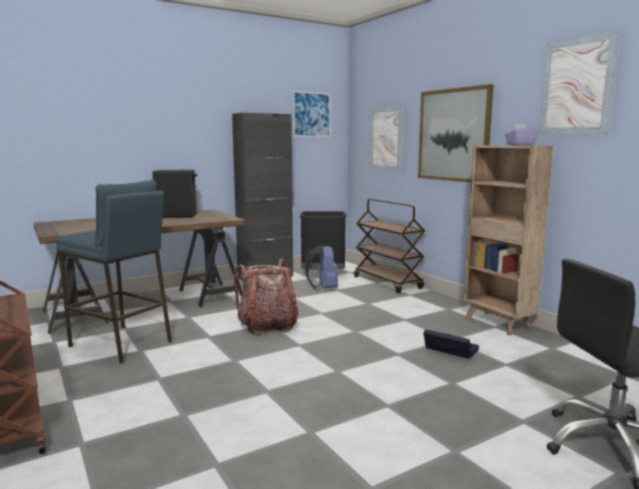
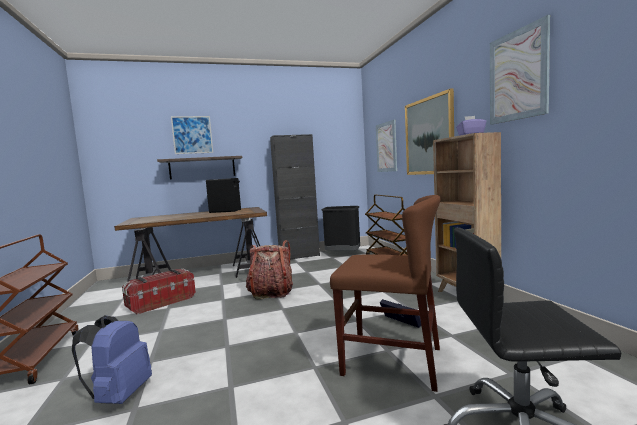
camera: 15 degrees right, 5 degrees down
(121, 344) = (161, 302): blue stool -> storage box
(138, 152) = (202, 168): none -> shelf
(311, 114) = (333, 134): picture -> picture (192, 135)
(323, 289) = (335, 265): blue backpack -> blue backpack (119, 396)
(463, 393) = (392, 361): none -> brown chair

